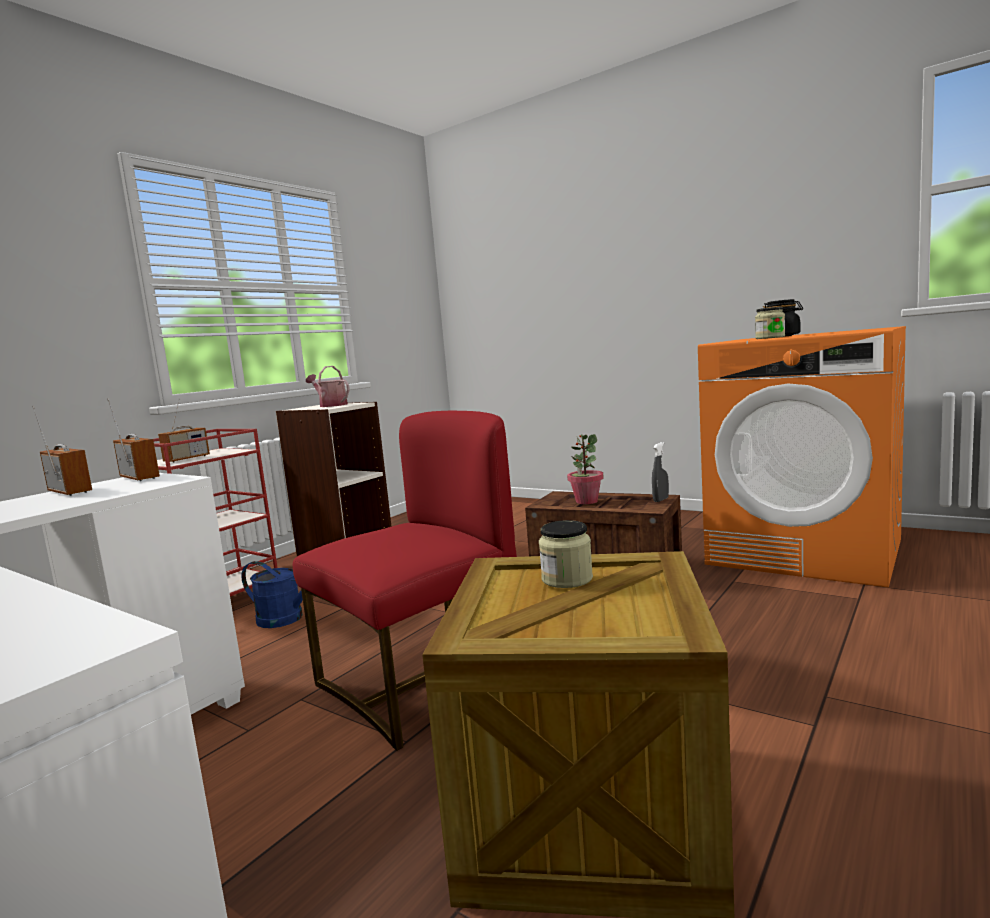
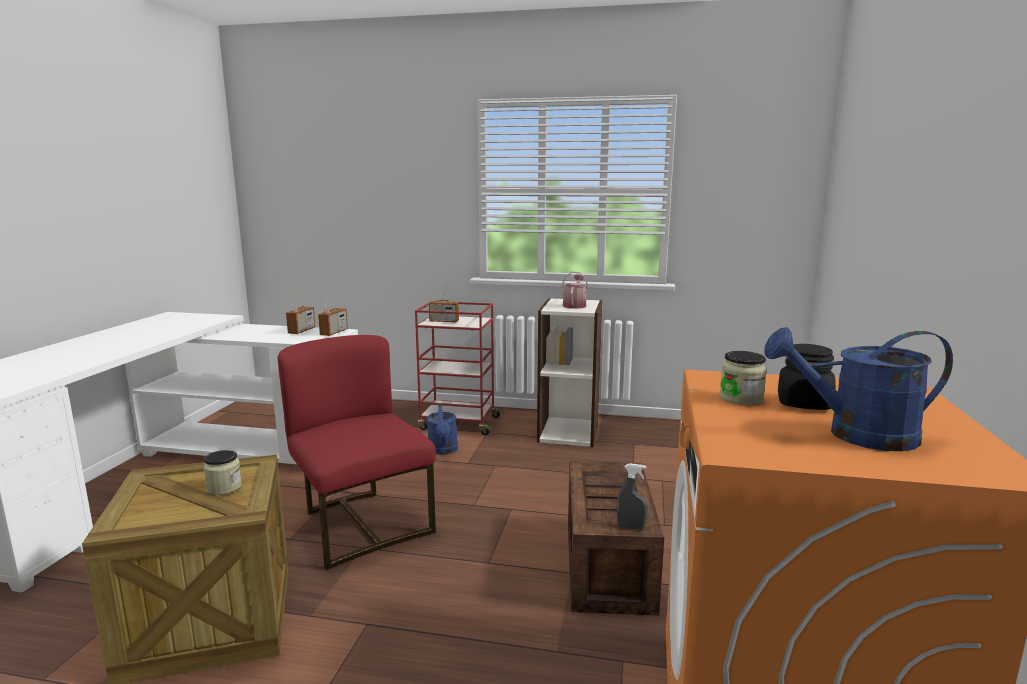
camera: 65 degrees right, 5 degrees up
(423, 681) = (361, 524): red chair -> red chair turned 150 degrees counterclockwise
(586, 501) = (608, 486): potted plant -> none
(836, 332) = (856, 435): none -> blue watering can

